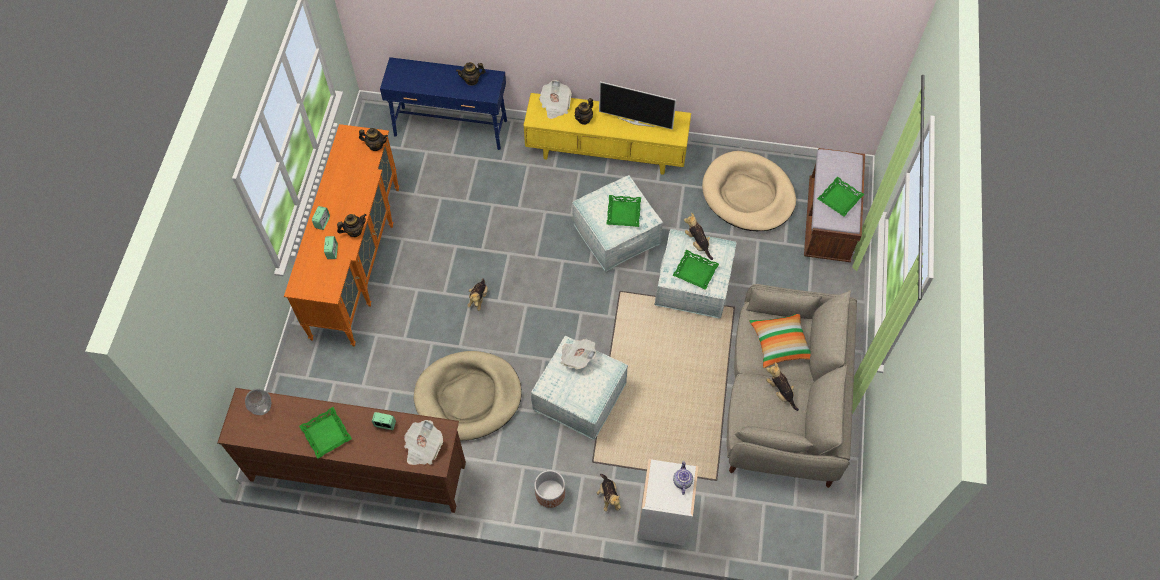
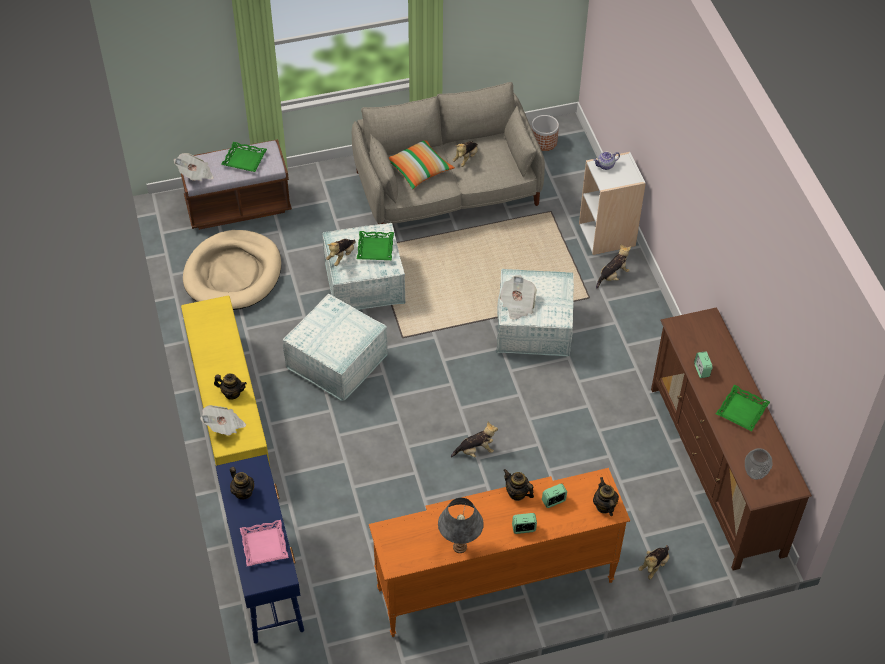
camera: 115 degrees left, 10 degrees down
(305, 377) = (654, 565): none -> plush toy
(334, 177) = (460, 547): none -> grey table lamp
(375, 145) = (396, 526): teapot -> teapot (604, 506)
(420, 79) = (265, 545): none -> pink tray
(423, 448) = (703, 333): newspaper -> newspaper (195, 175)
(468, 397) = (587, 414): beige dog bed -> none
(550, 493) = (637, 316): planter -> planter (544, 141)
(623, 213) = (336, 324): green tray -> none
(636, 121) = (215, 346): television -> none

